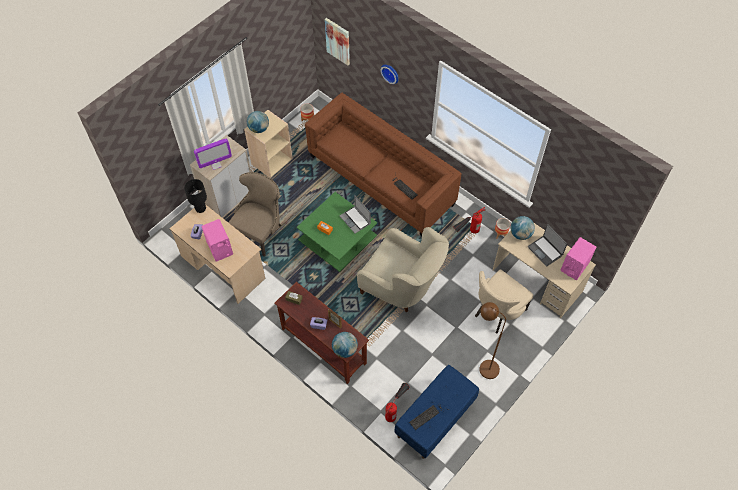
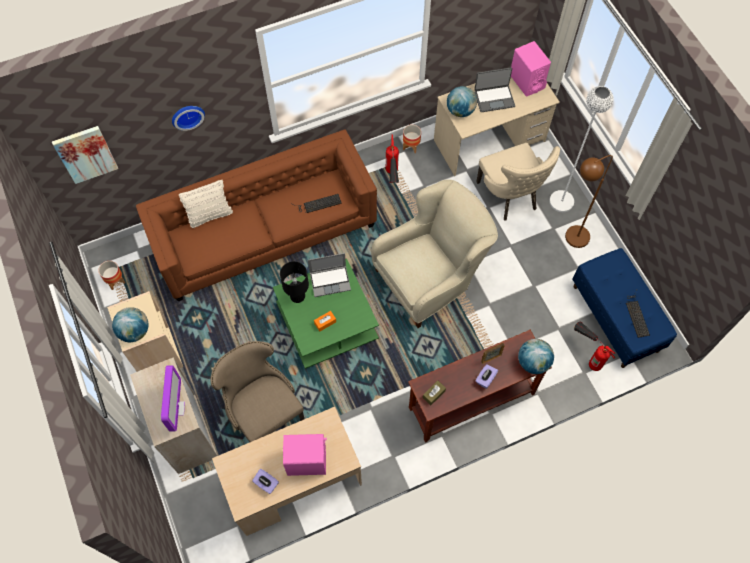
camera: 65 degrees left, 5 degrees up
(201, 209) = (225, 463): black table lamp -> black table lamp (297, 297)
(363, 135) = (210, 215): none -> beige pillow
(513, 348) = (561, 201): none -> white floor lamp

